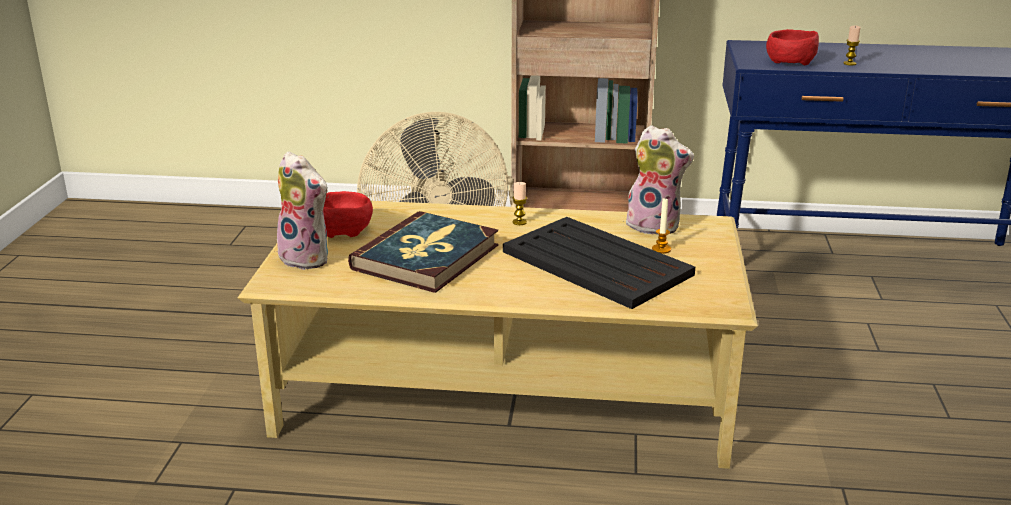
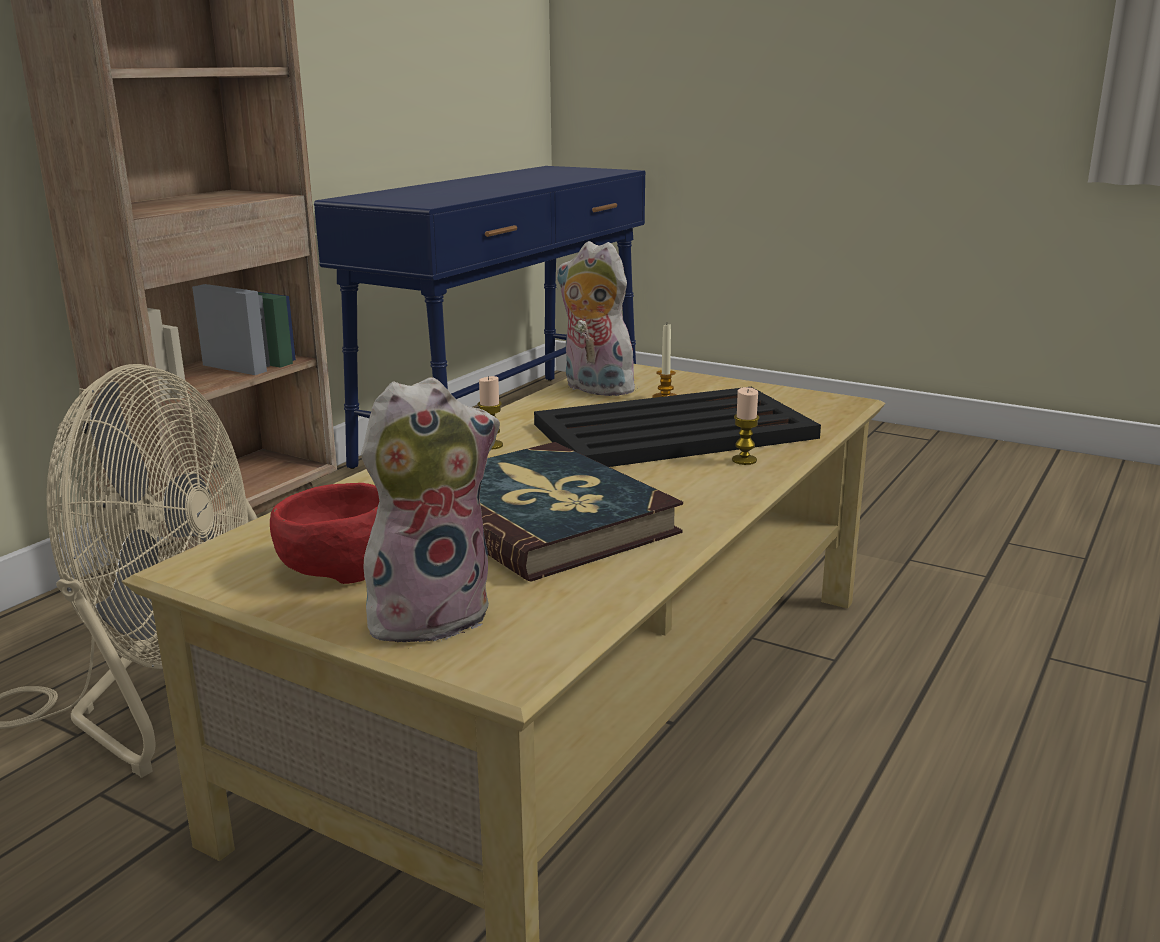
camera: 65 degrees left, 5 degrees down
(655, 225) = (594, 389): plush toy -> plush toy turned 105 degrees counterclockwise
(789, 61) = (443, 198): red bowl -> none
(849, 63) = (487, 190): candle -> candle (744, 460)

